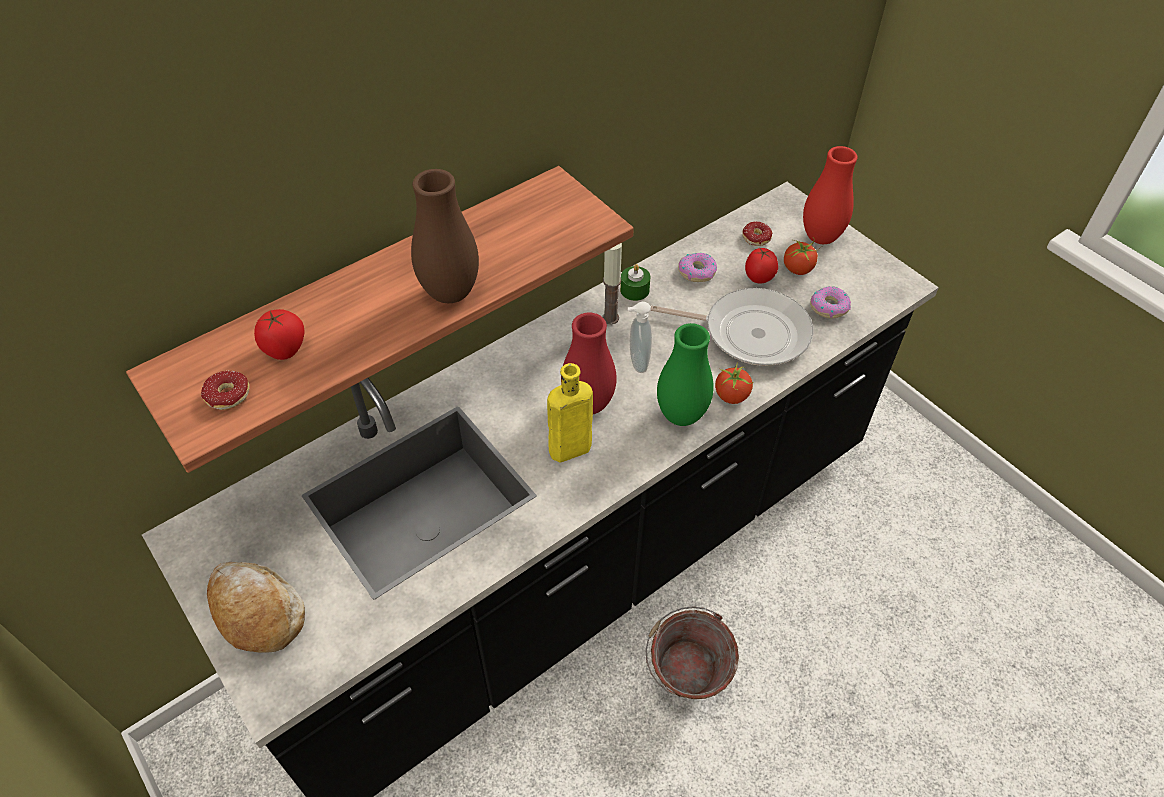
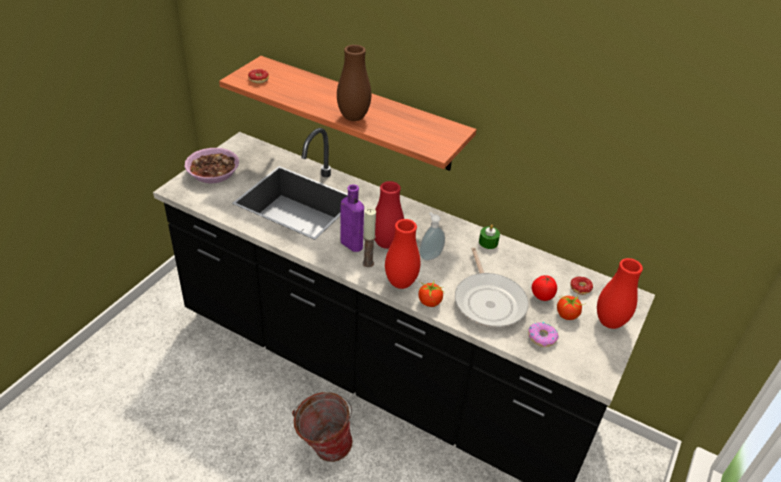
camera: 65 degrees right, 10 degrees down
(257, 612) = (213, 172): bread -> bowl
(286, 350) = (291, 85): tomato -> none
(567, 450) = (350, 243): yellow bottle -> purple bottle
(610, 318) = (458, 237): candle -> candle (368, 263)
(681, 415) = (401, 283): green vase -> red vase
(697, 271) = (525, 266): donut -> none

